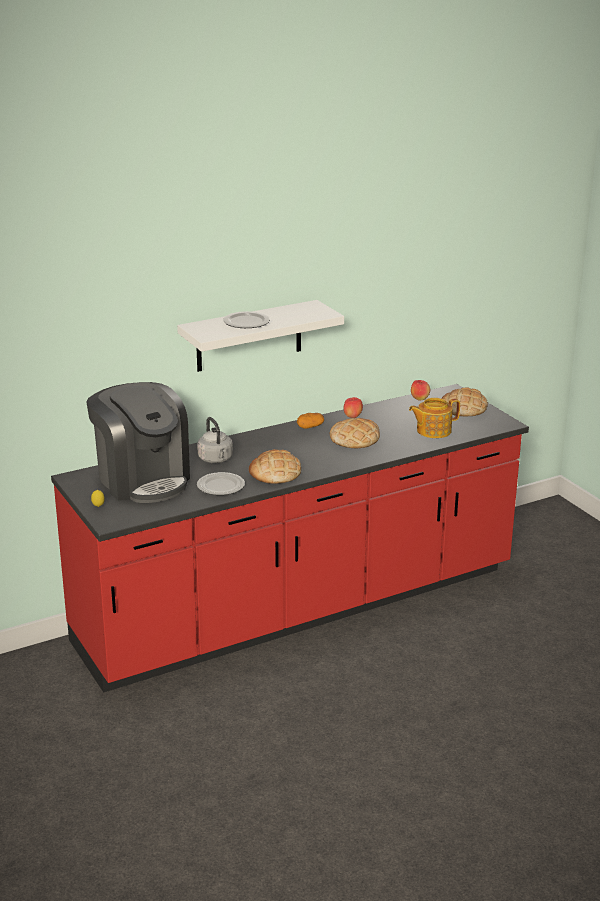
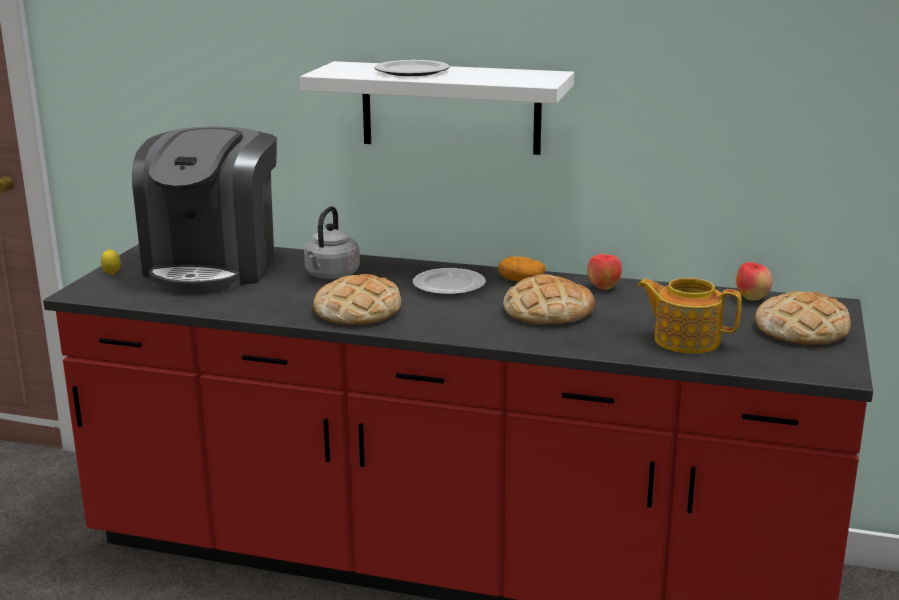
camera: 45 degrees right, 5 degrees down
(221, 487) = (266, 302): plate -> plate (449, 286)

